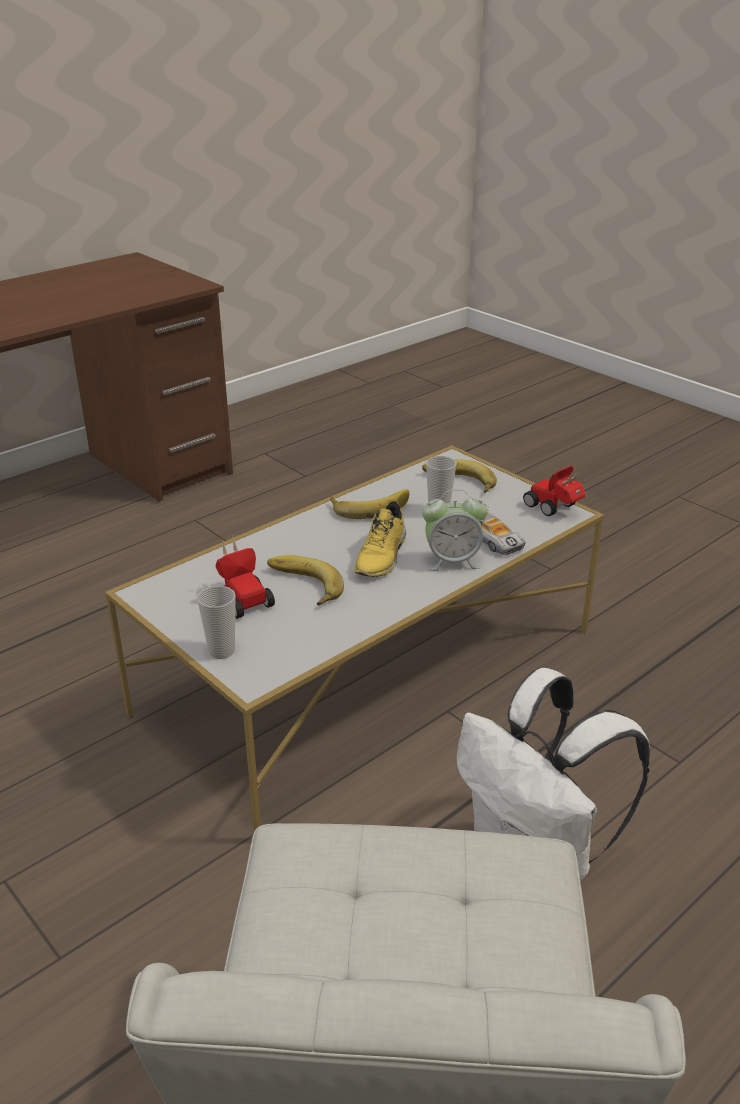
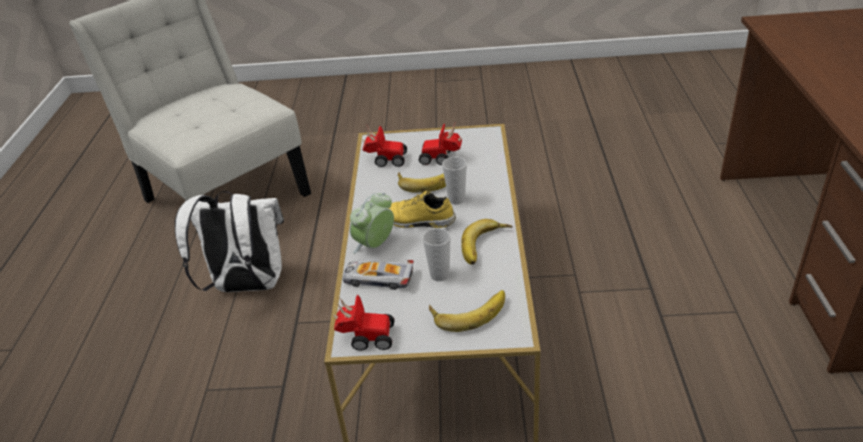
camera: 135 degrees right, 5 degrees up
(221, 651) = (407, 139): cup -> cup (456, 199)
(292, 641) = (385, 160): none -> toy car
(382, 557) = (417, 221): yellow shoe -> yellow shoe turned 45 degrees counterclockwise

